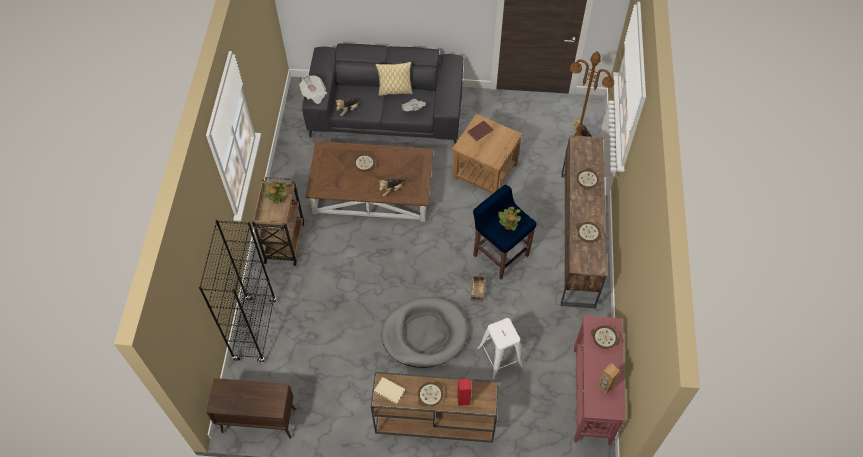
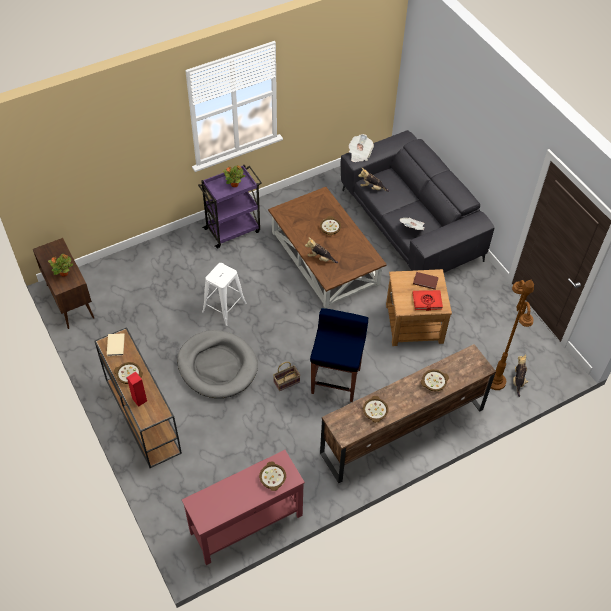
camera: 55 degrees right, 5 degrees down
(255, 330) = (143, 256): black bookcase -> none
(284, 241) = (233, 230): brown cart -> purple cart
(395, 91) = (420, 206): pillow -> none
(500, 142) = (427, 301): none -> red book
(500, 357) = (234, 432): white stool -> white stool (224, 307)
(508, 226) = (336, 348): potted plant -> potted plant (64, 273)
(604, 386) = (223, 501): brown speaker -> none

